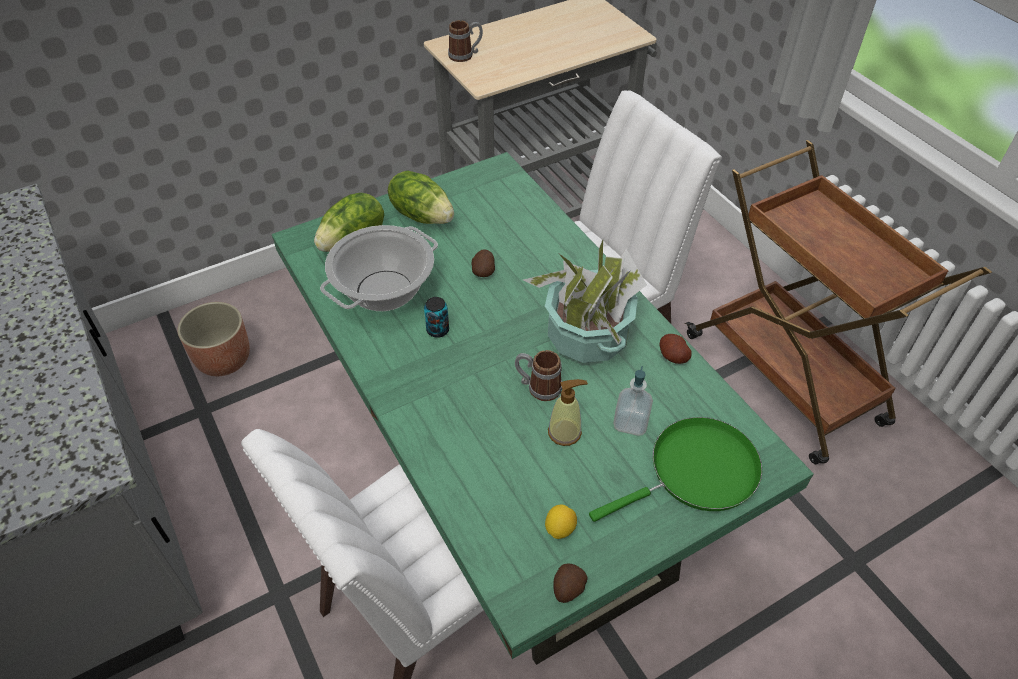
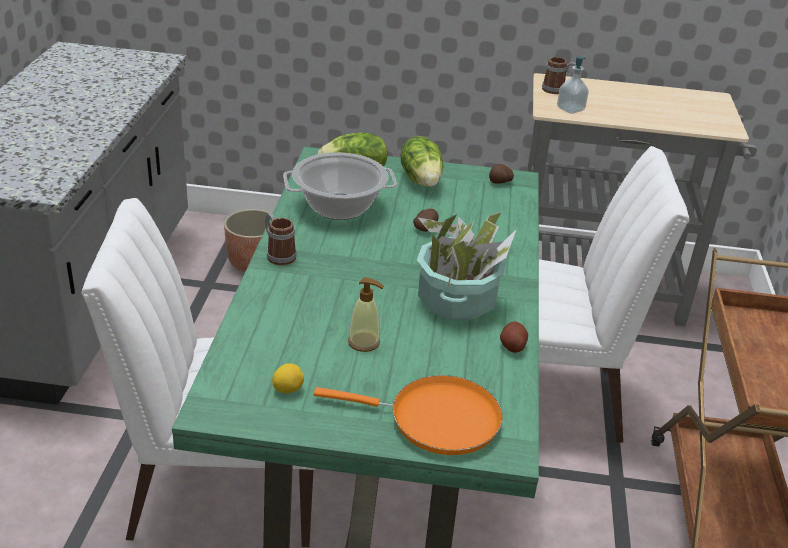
camera: 35 degrees right, 15 degrees down
(437, 330) = (348, 244): can -> none
(538, 387) = (379, 308): mug -> mug (278, 254)
(567, 589) = (249, 422): potato -> potato (499, 182)
(630, 422) = (422, 364): soap dispenser -> soap dispenser (570, 109)
(696, 472) = (436, 419): green frying pan -> orange frying pan

